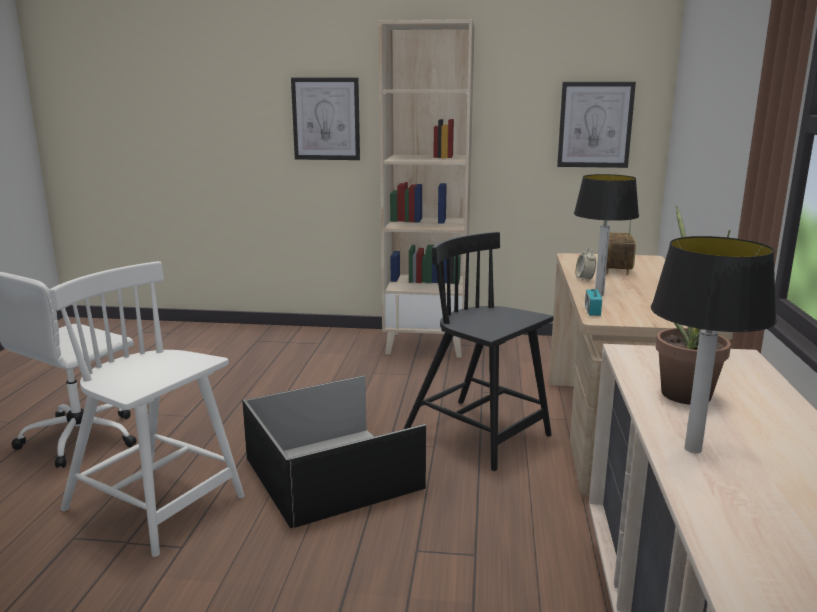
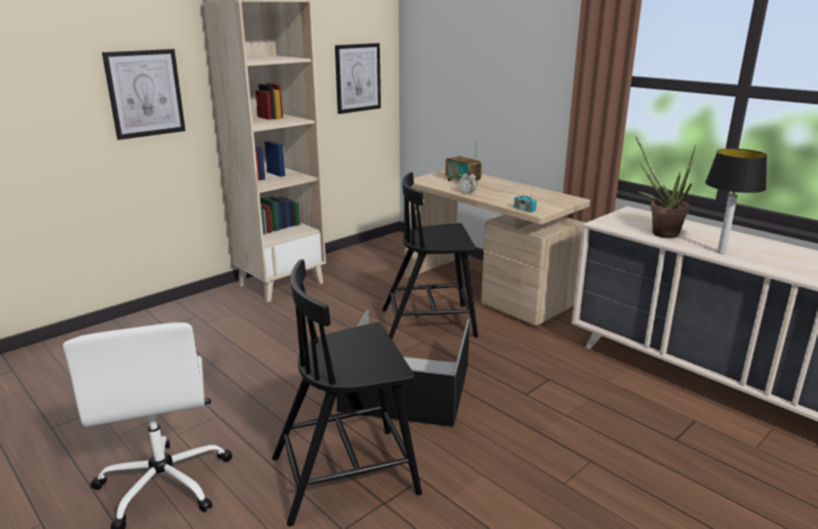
camera: 50 degrees left, 5 degrees up
(156, 505) = (347, 474): white chair -> black chair
(600, 294) = (499, 199): table lamp -> none

